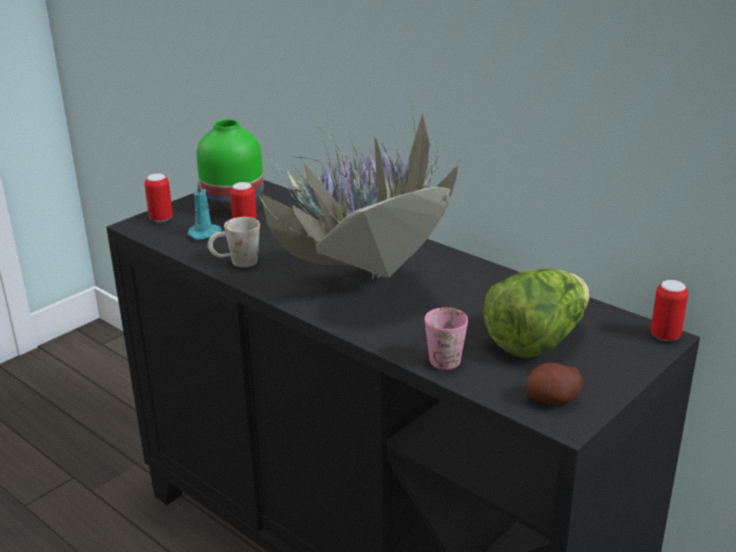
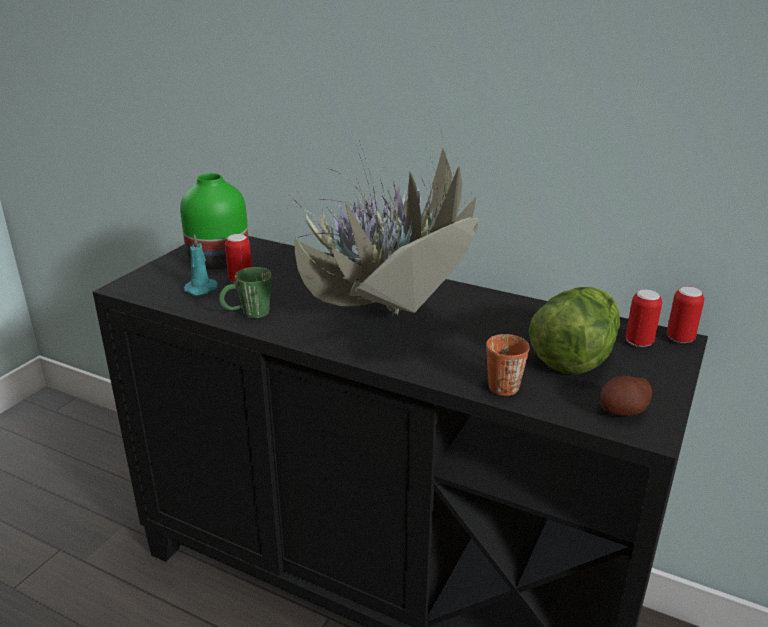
camera: 15 degrees left, 0 degrees up
(161, 219) = (149, 278): can -> can (639, 342)
(236, 262) = (247, 314): white mug -> green mug
(447, 356) = (502, 381): pink mug -> orange mug

